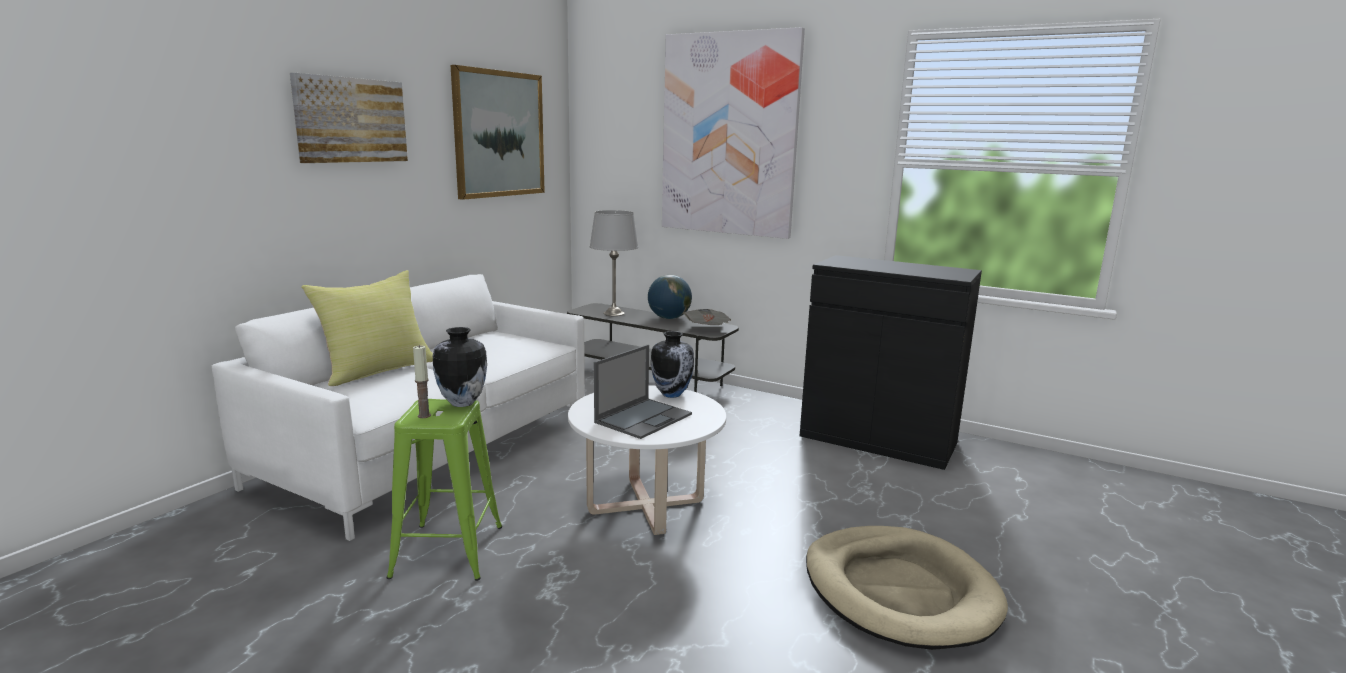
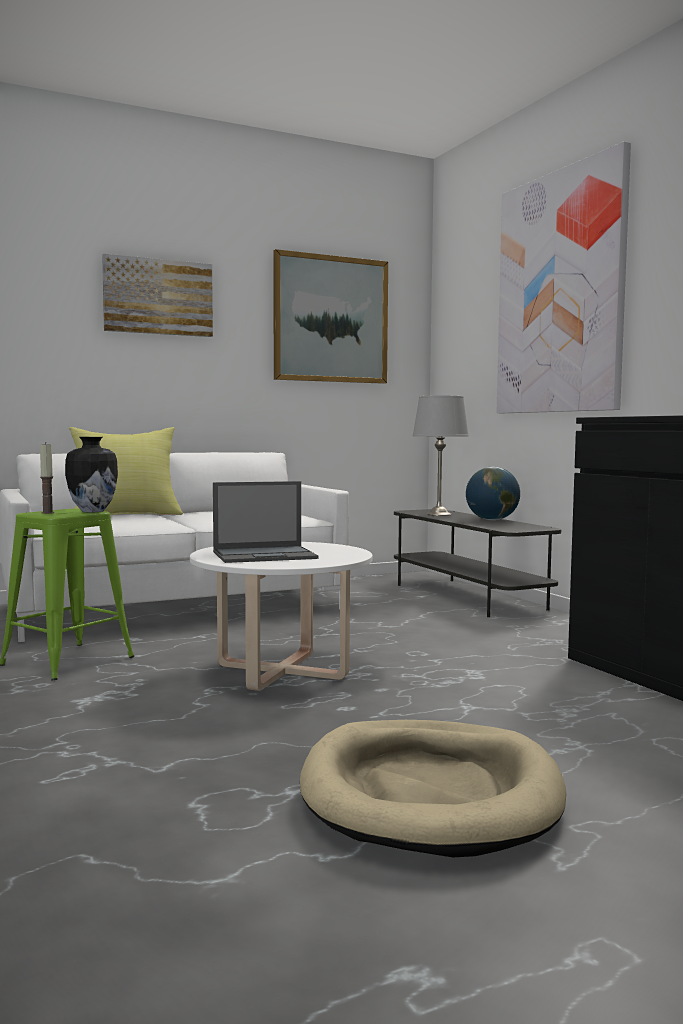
camera: 35 degrees right, 10 degrees down
(672, 394) = (337, 548): vase -> none
(707, 330) = (512, 528): newspaper -> none

